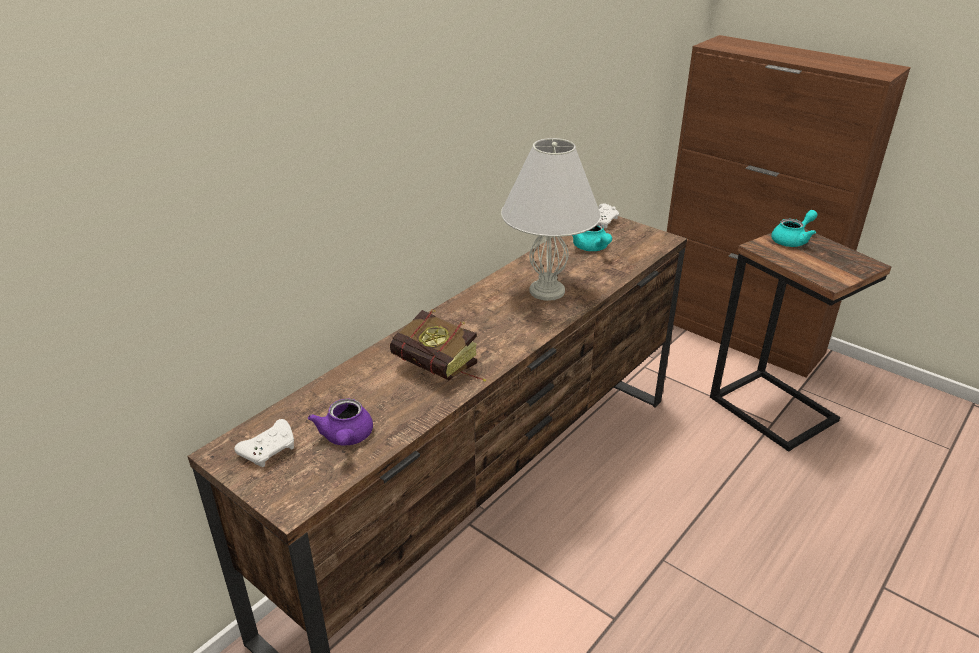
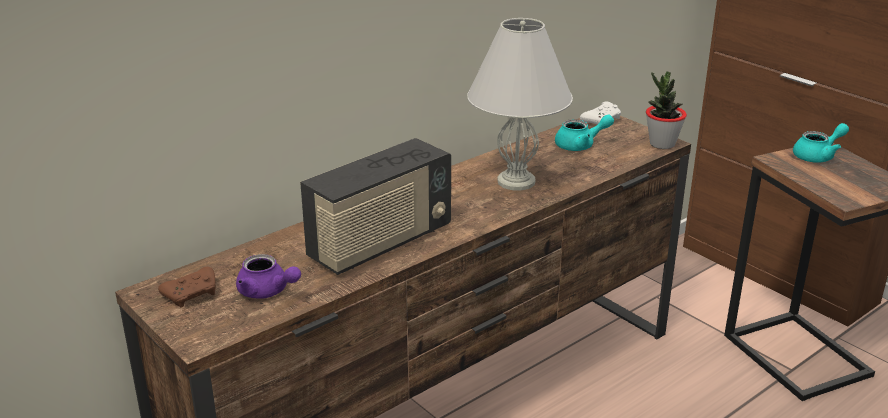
camera: 10 degrees right, 5 degrees down
(270, 450) = (192, 294): white game controller -> brown game controller
(346, 438) = (267, 292): purple teapot -> purple teapot turned 60 degrees counterclockwise
(442, 371) = (381, 244): book -> radio
(592, 248) = (580, 145): turquoise teapot -> turquoise teapot turned 90 degrees counterclockwise
(662, 241) = (662, 144): none -> potted plant

